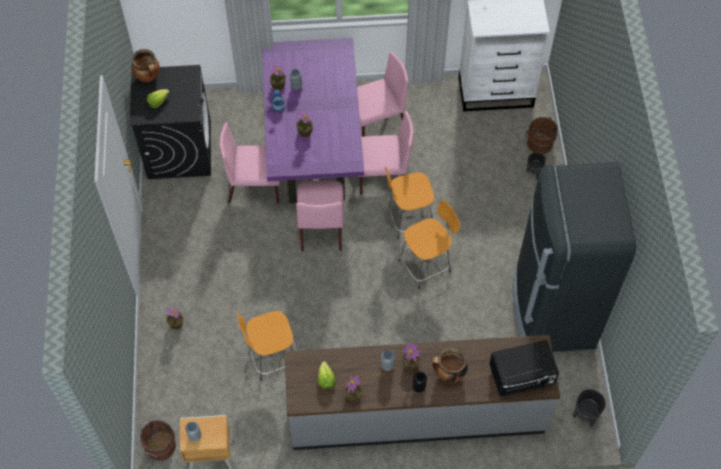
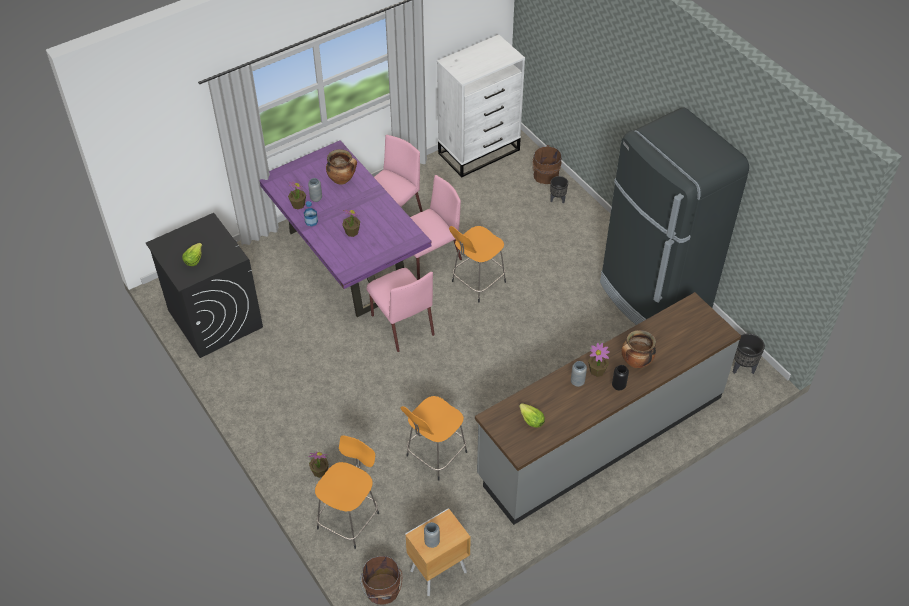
camera: 30 degrees left, 10 degrees down
(148, 77) = (169, 243): cooking pot -> cooking pot (342, 179)
(255, 187) = (314, 318): pink chair -> none
(353, 395) = (566, 422): potted plant -> none
(426, 265) = (520, 312): orange stool -> orange stool (349, 519)
(522, 377) = (698, 335): black microwave -> none

